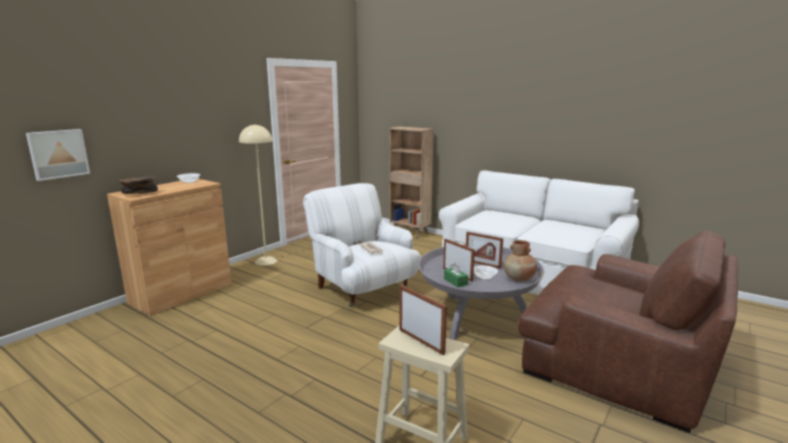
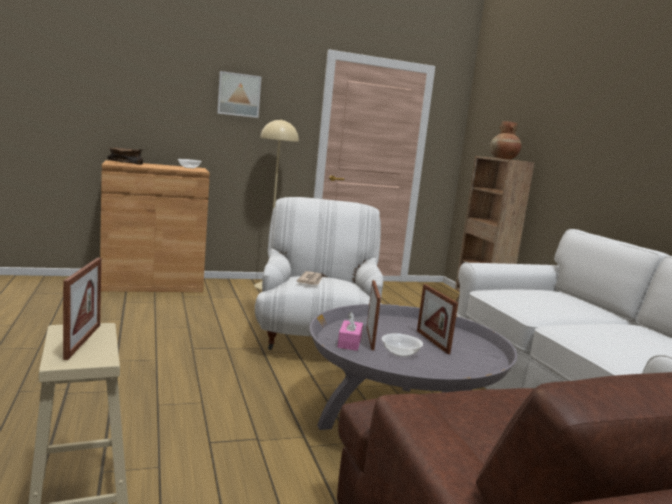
camera: 35 degrees right, 5 degrees down
(58, 154) = (69, 111): picture -> picture (238, 95)
(455, 282) = (349, 342): green tissue box -> pink tissue box
(519, 278) = (449, 372): brown vase -> brown vase (503, 158)

